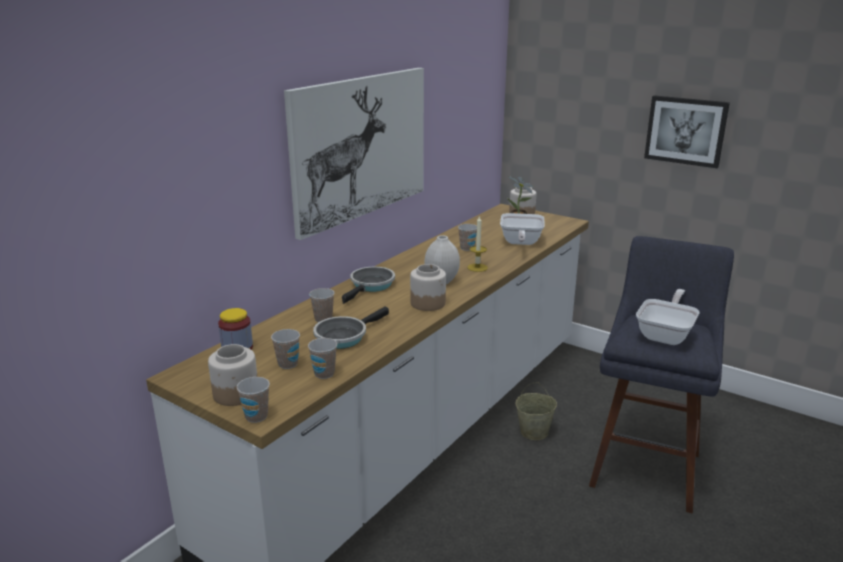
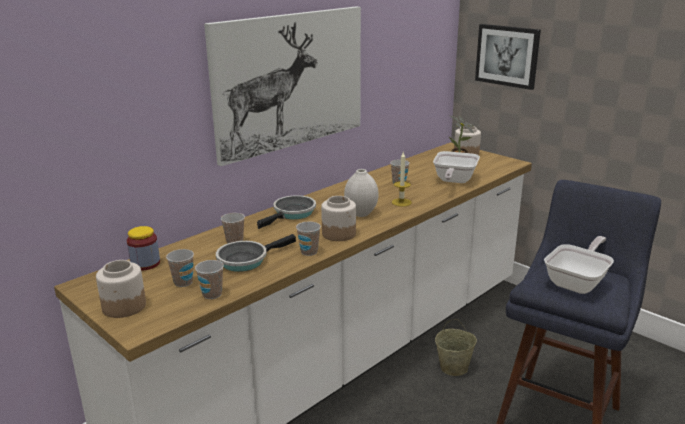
camera: 10 degrees right, 0 degrees up
(256, 416) = (132, 330): cup -> cup (309, 252)
(686, 130) = (631, 74): picture -> picture (507, 55)

